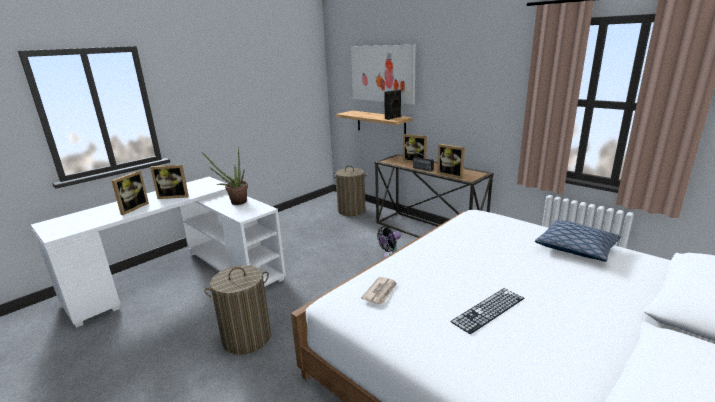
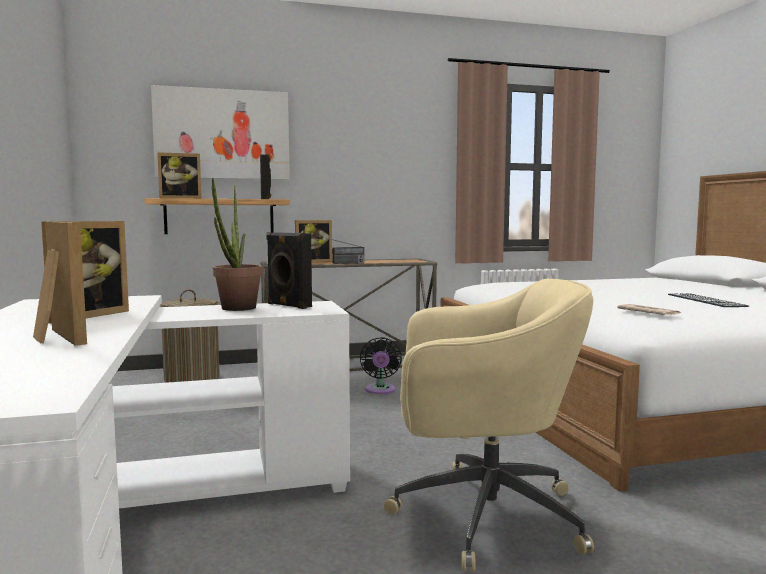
camera: 60 degrees left, 15 degrees down
(246, 338) = (482, 516): laundry basket -> beige office chair
(252, 207) = (288, 305): none -> black speaker
(451, 175) = (395, 261): picture frame -> picture frame (180, 198)
(576, 248) = (605, 280): pillow -> none

